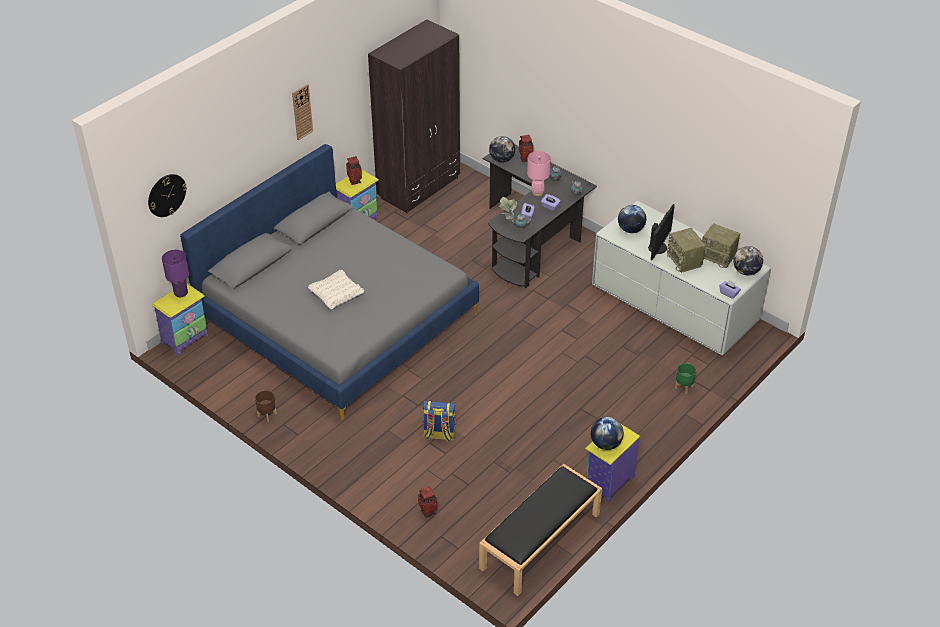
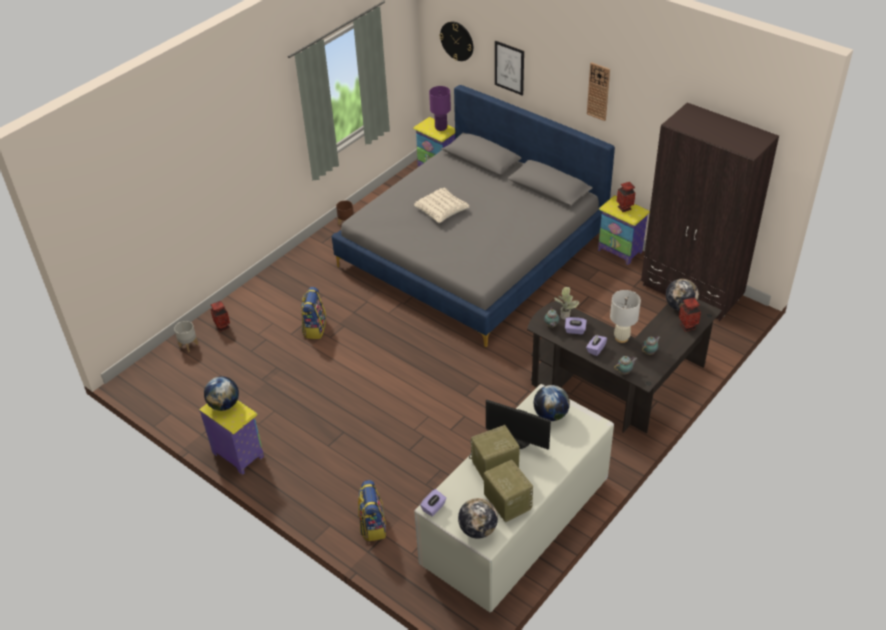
camera: 90 degrees right, 0 degrees up
(223, 169) = (509, 68): none -> picture
(455, 539) = (188, 345): none -> grey planter
(537, 192) = (621, 338): pink table lamp -> white table lamp
(540, 541) = (174, 402): black bench -> none
(683, 387) = (372, 526): green planter -> backpack
(718, 256) = (506, 502): radio -> radio turned 120 degrees clockwise

